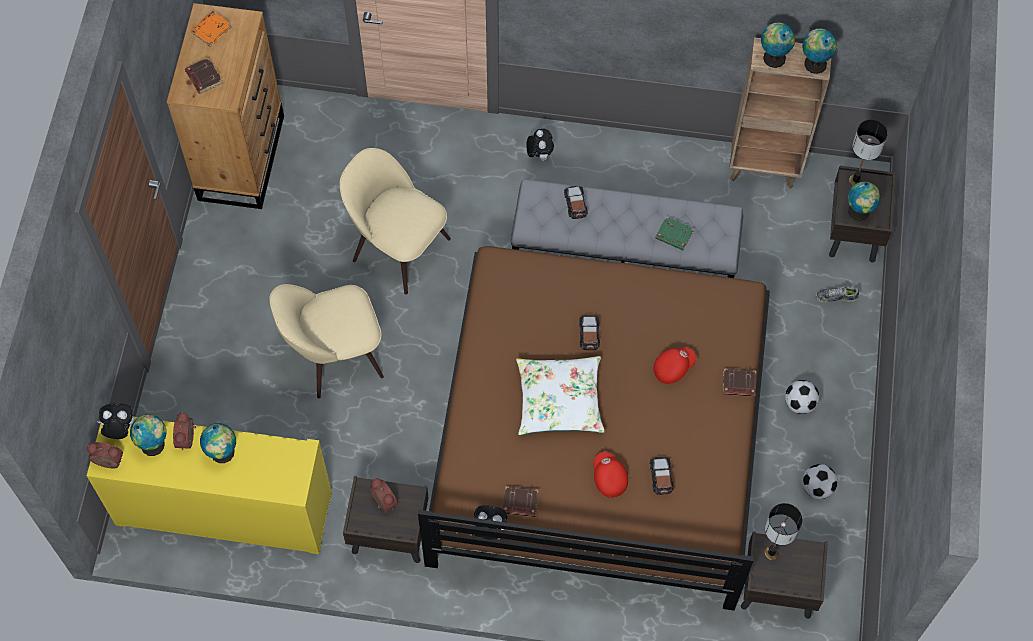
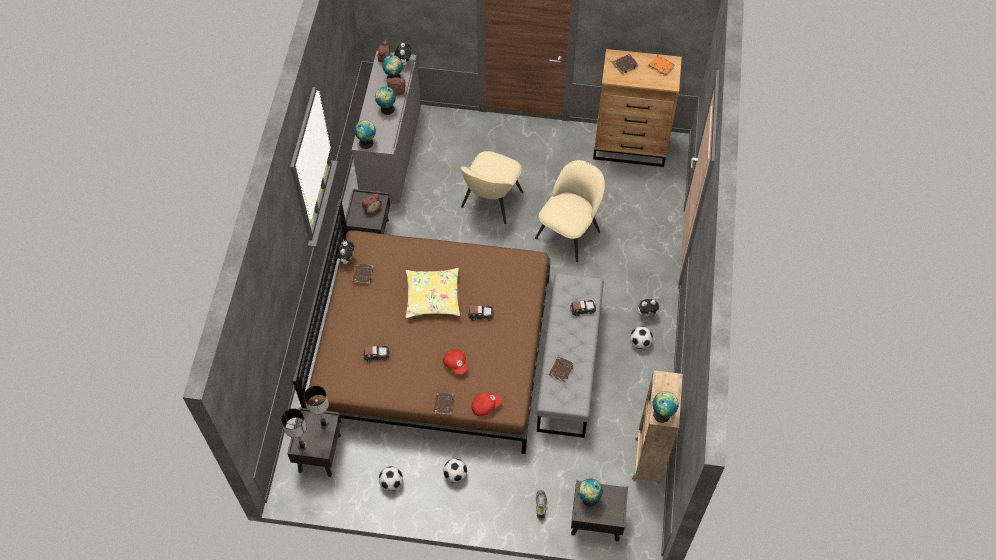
camera: 90 degrees right, 5 degrees down
(224, 508) = (391, 153): yellow cabinet -> grey cabinet
(334, 355) = (490, 201): beige chair -> beige chair turned 135 degrees counterclockwise
(559, 400) = (432, 297): white pillow -> yellow pillow
(586, 166) = (640, 342): none -> football
(608, 478) = (377, 324): red cap -> red cap (485, 405)
(673, 235) = (561, 369): green book -> brown book
(773, 57) = (665, 385): globe -> globe (367, 142)
(856, 180) = (616, 498): table lamp -> table lamp (302, 446)

